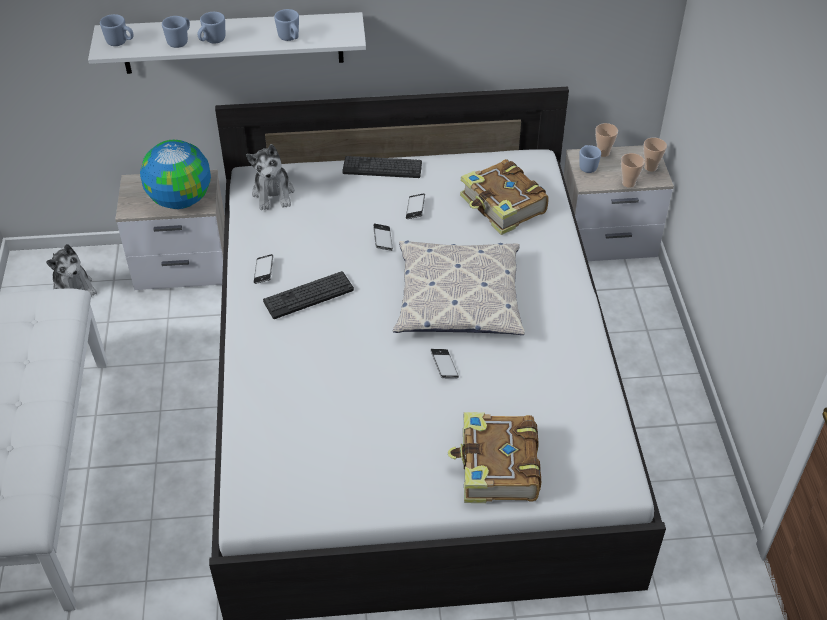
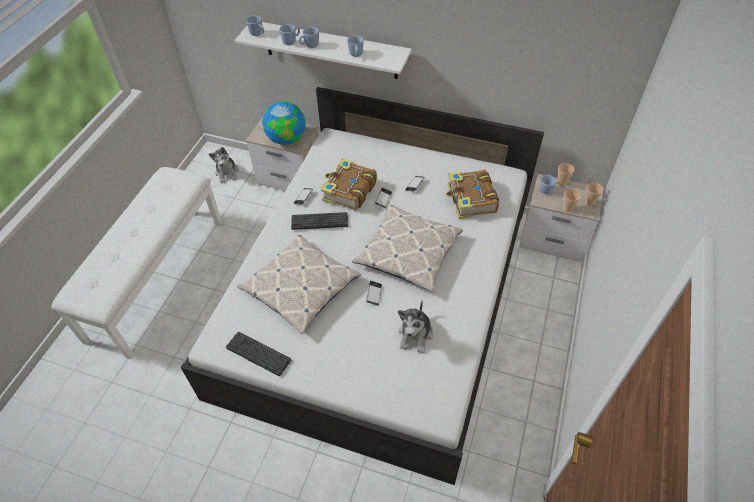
camera: 25 degrees right, 5 degrees up
(273, 193) = (336, 150): plush toy -> plush toy (415, 335)
(334, 391) = (300, 287): none -> pillow
(382, 168) = (409, 152): keyboard -> keyboard (258, 354)
(497, 468) = (368, 374): book -> book (348, 191)

